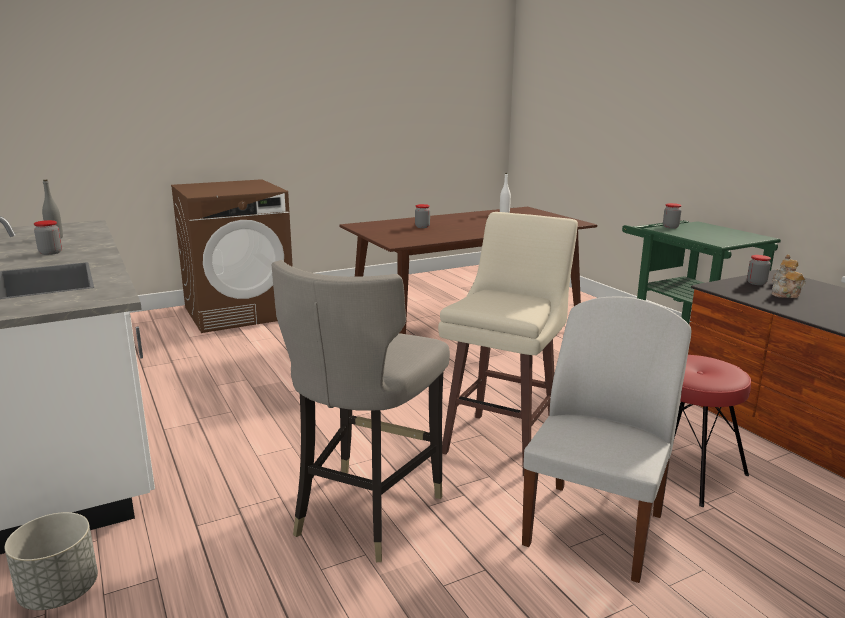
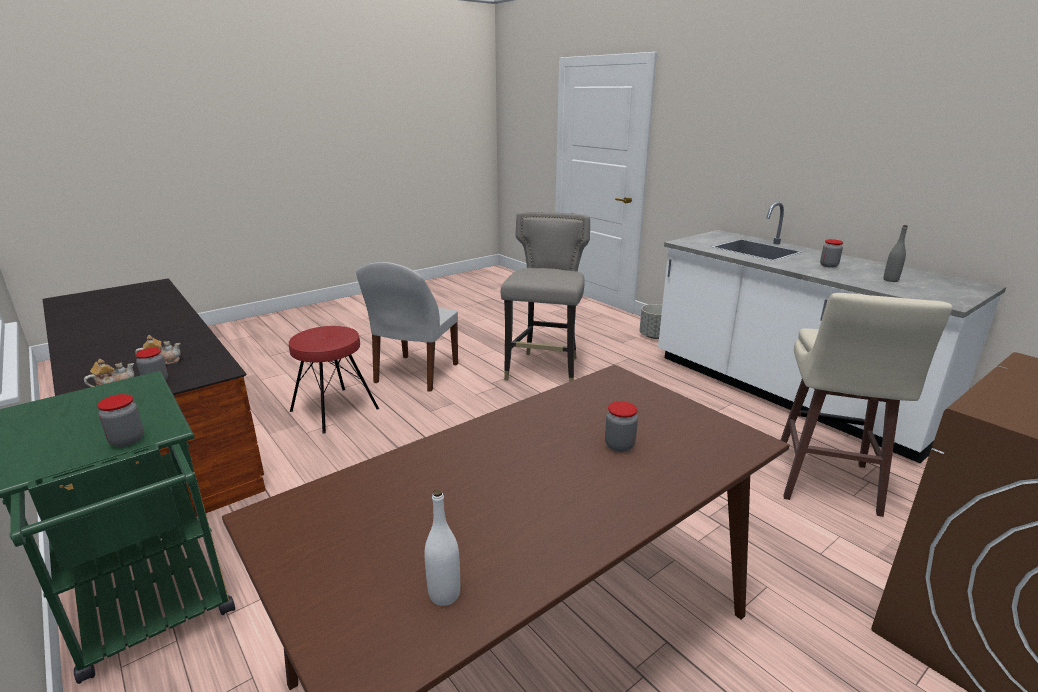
camera: 170 degrees right, 5 degrees up
(503, 442) = (465, 418): beige stool -> beige stool (824, 483)

